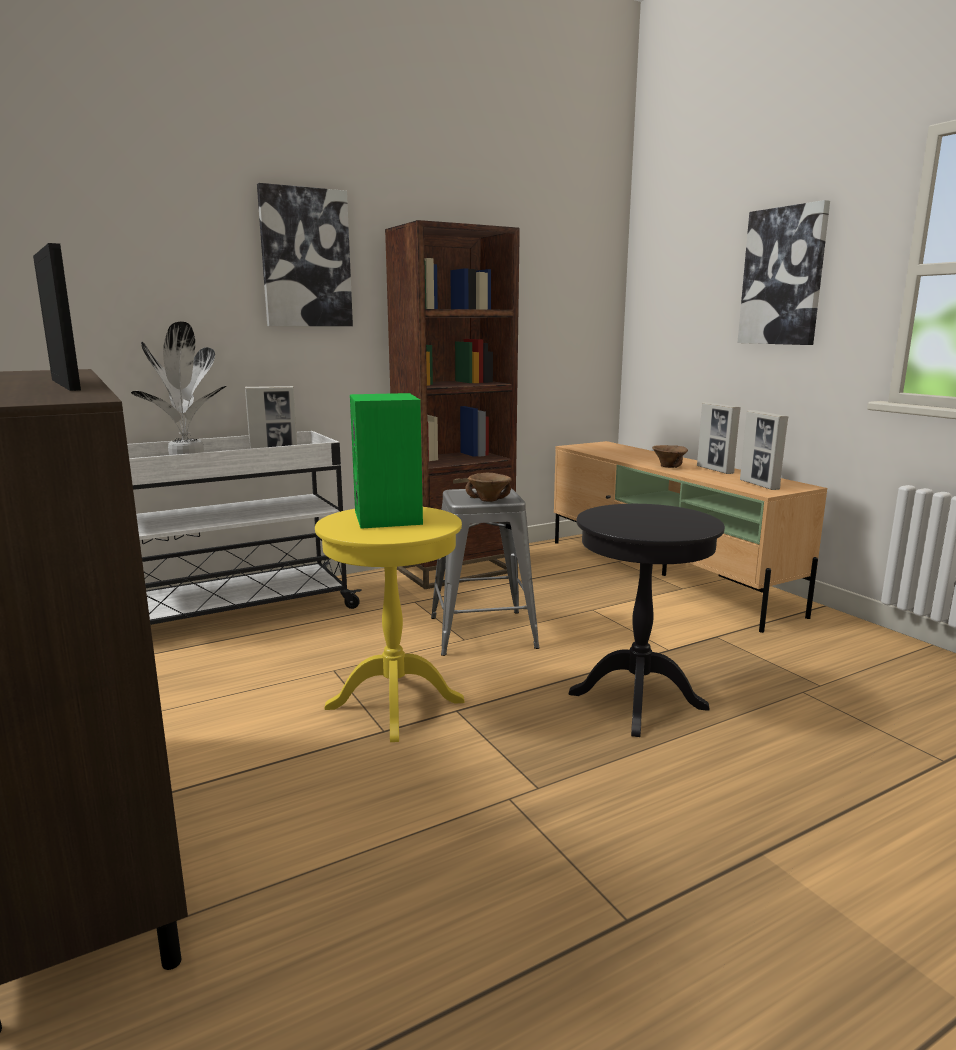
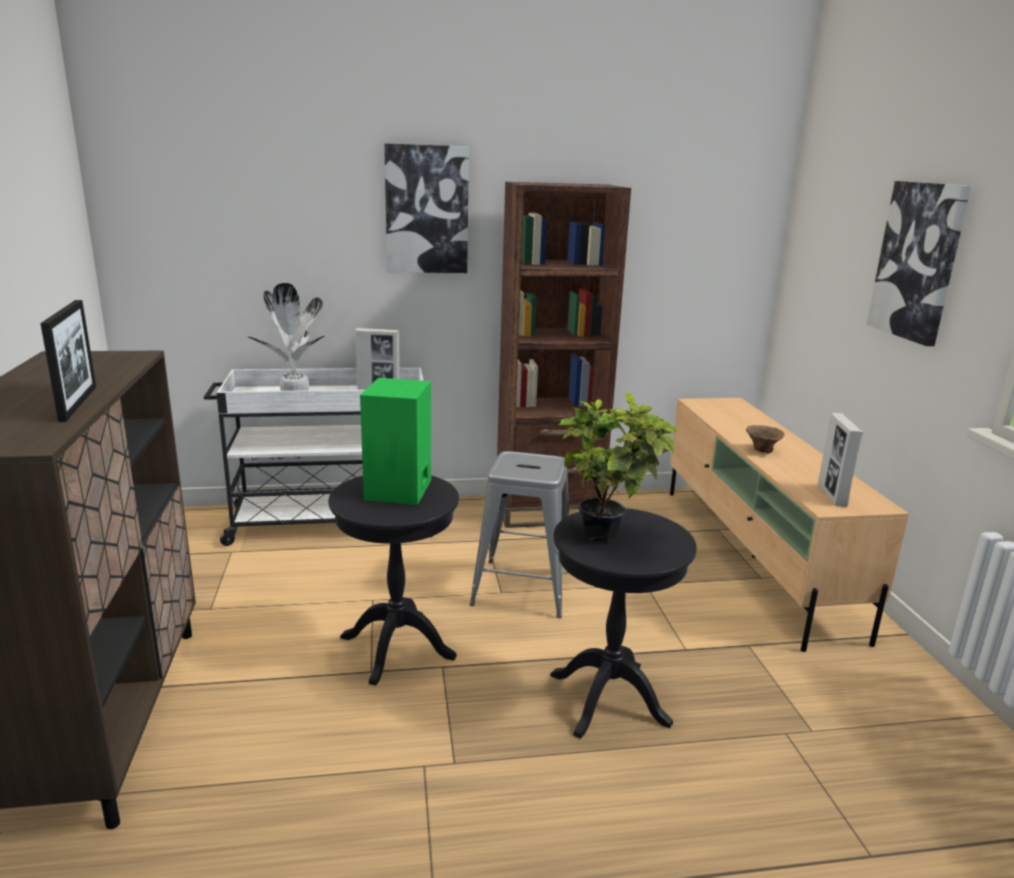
camera: 20 degrees right, 5 degrees up
(395, 704) = (397, 647): yellow side table -> black side table
(488, 501) = (526, 474): brown bowl -> none
(634, 520) = (609, 535): none -> potted plant
(715, 470) = (809, 463): picture frame -> none

